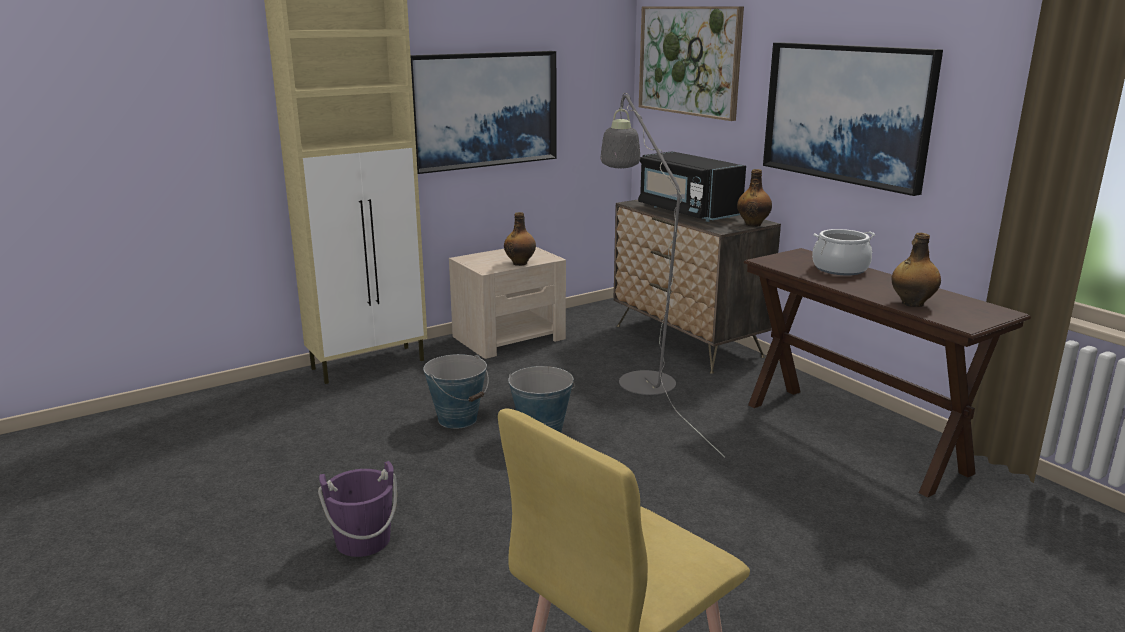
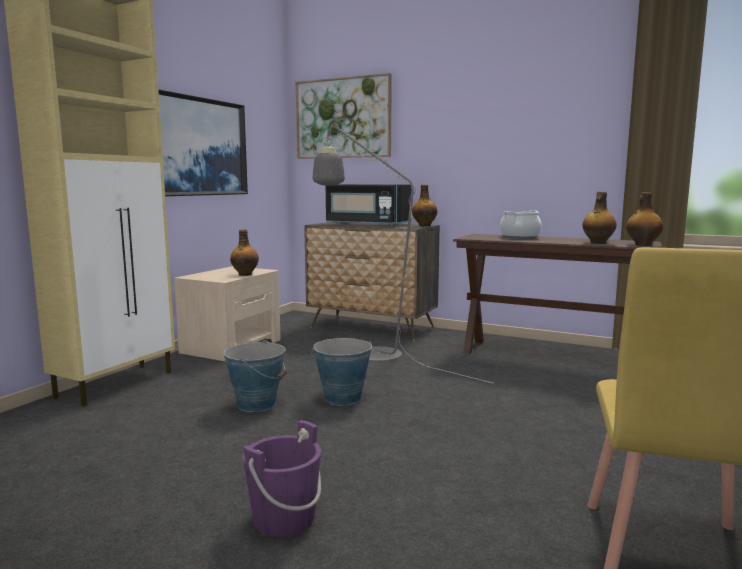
camera: 30 degrees left, 10 degrees down
(846, 113) = (487, 138): picture -> none
(965, 321) = (642, 245): none -> bottle

